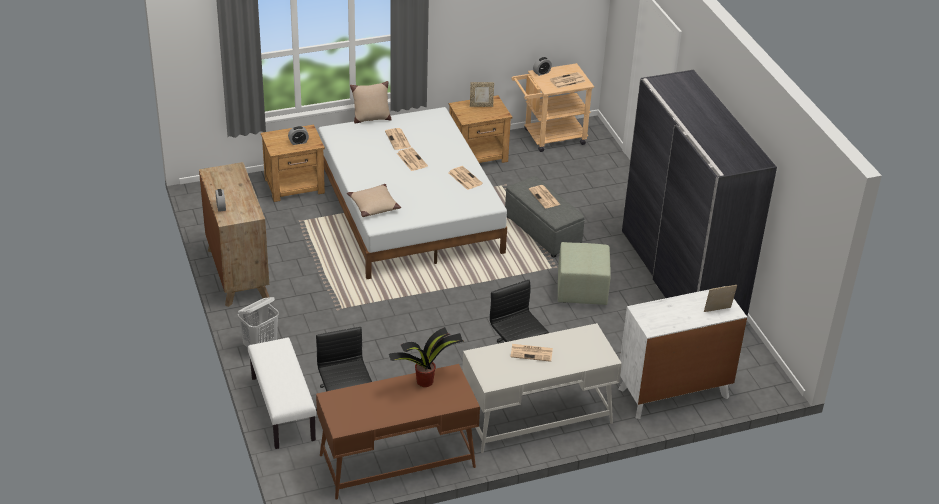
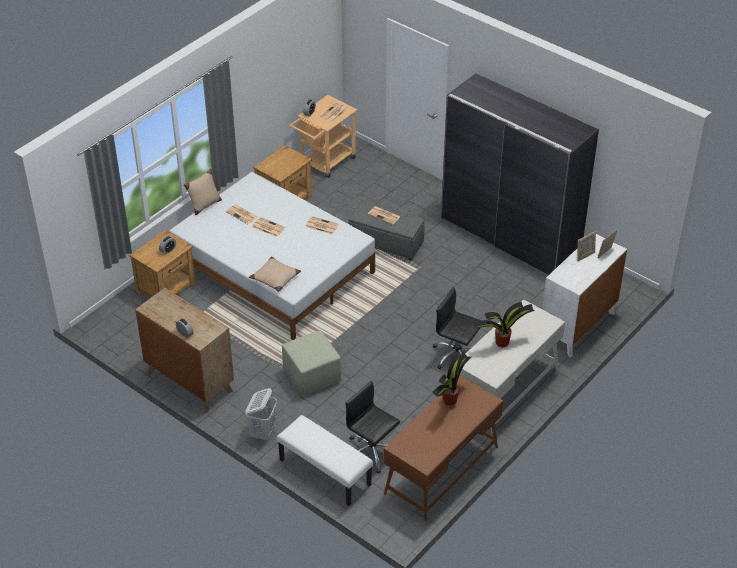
camera: 30 degrees left, 5 degrees up
(481, 105) = (280, 159): picture frame -> picture frame (585, 256)
(532, 352) = (501, 342): newspaper -> potted plant
(582, 291) = (453, 277): green ottoman -> green ottoman (312, 376)

